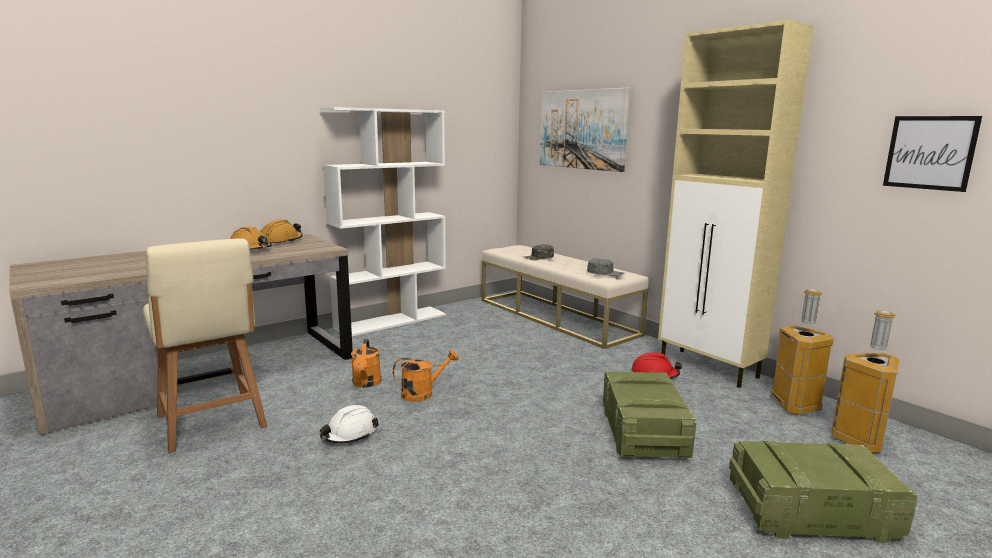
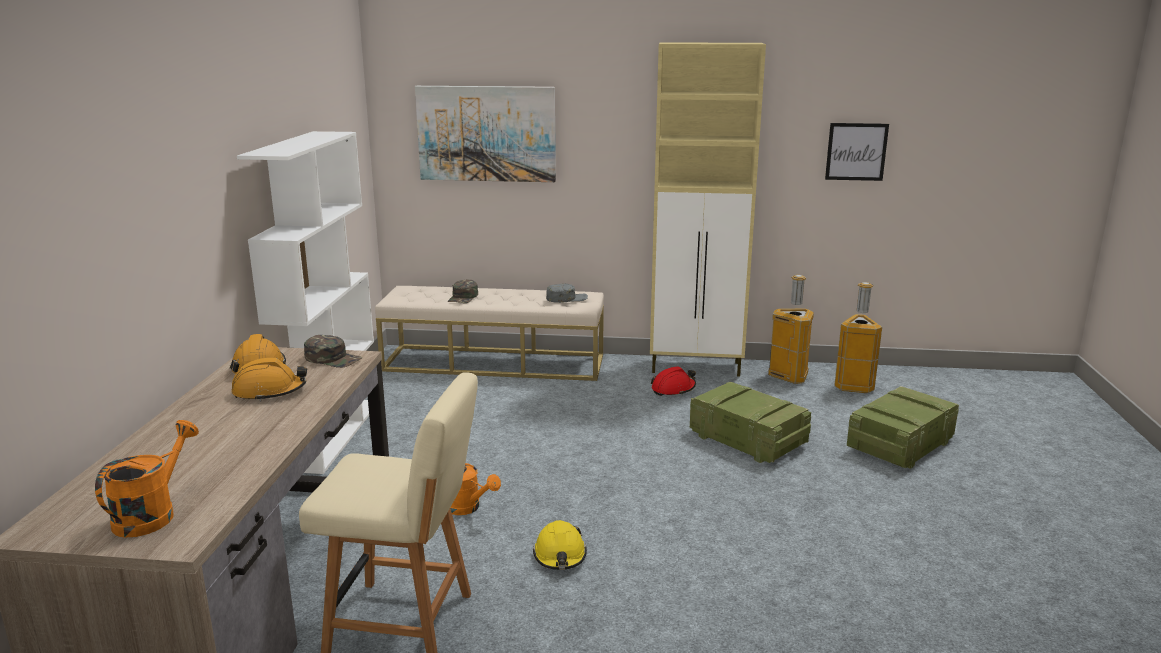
camera: 45 degrees left, 5 degrees up
(318, 246) = (333, 359): none -> green cap
(349, 434) = (560, 555): white hard hat -> yellow hard hat
(423, 393) = (539, 490): orange watering can -> orange watering can (152, 514)

